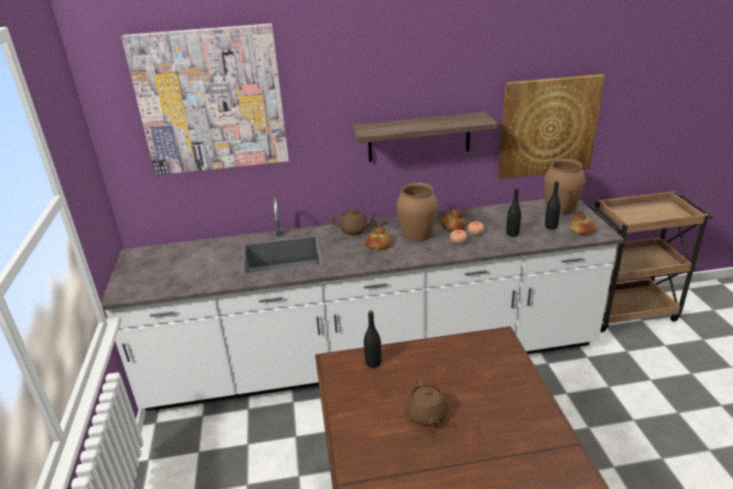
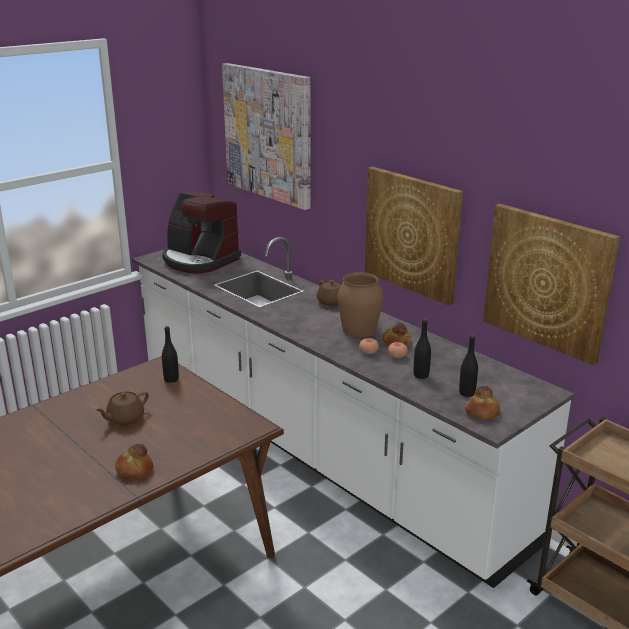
camera: 55 degrees right, 5 degrees down
(172, 267) = (199, 260): none -> coffee machine
(378, 245) = (317, 319): bread -> bread (134, 470)
(419, 137) = (412, 233): shelf -> picture
(560, 208) = (523, 390): brown vase -> none

